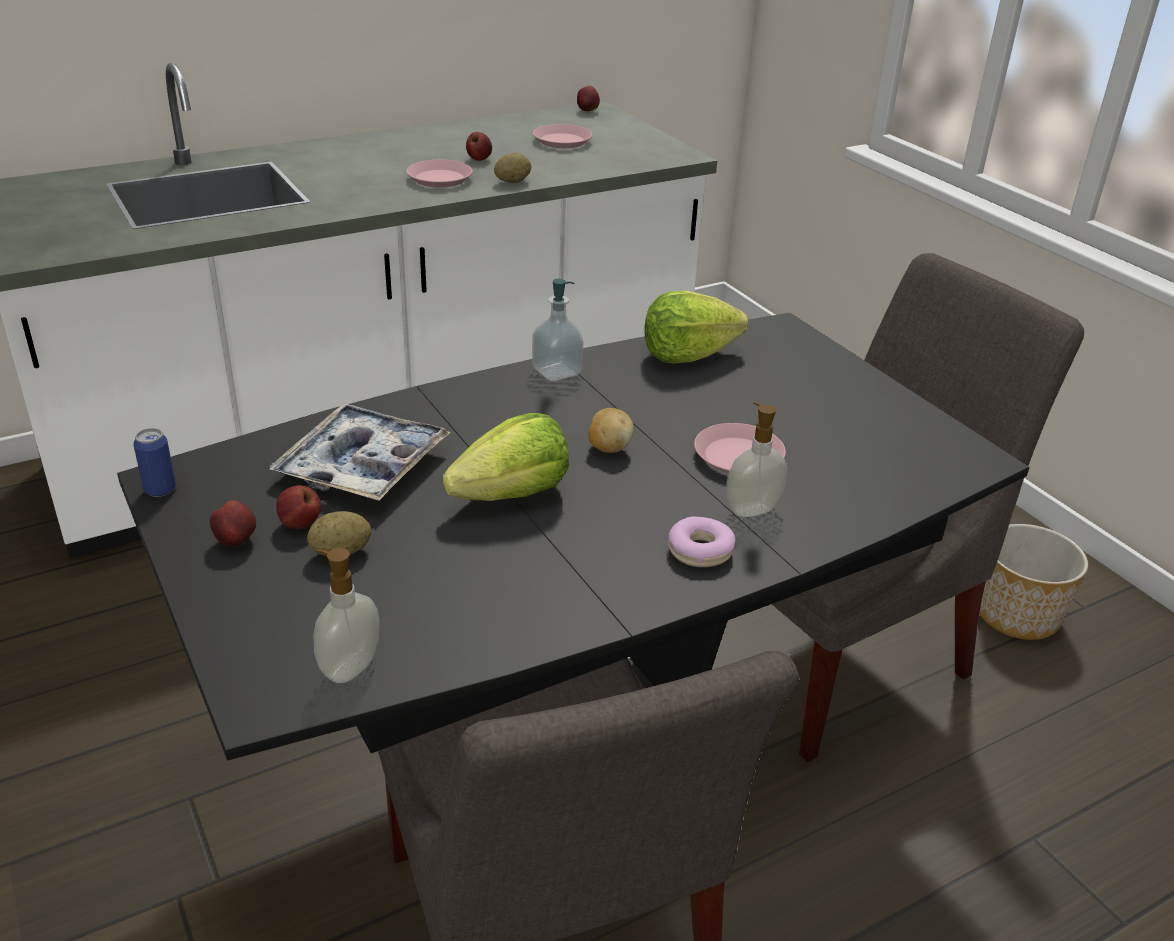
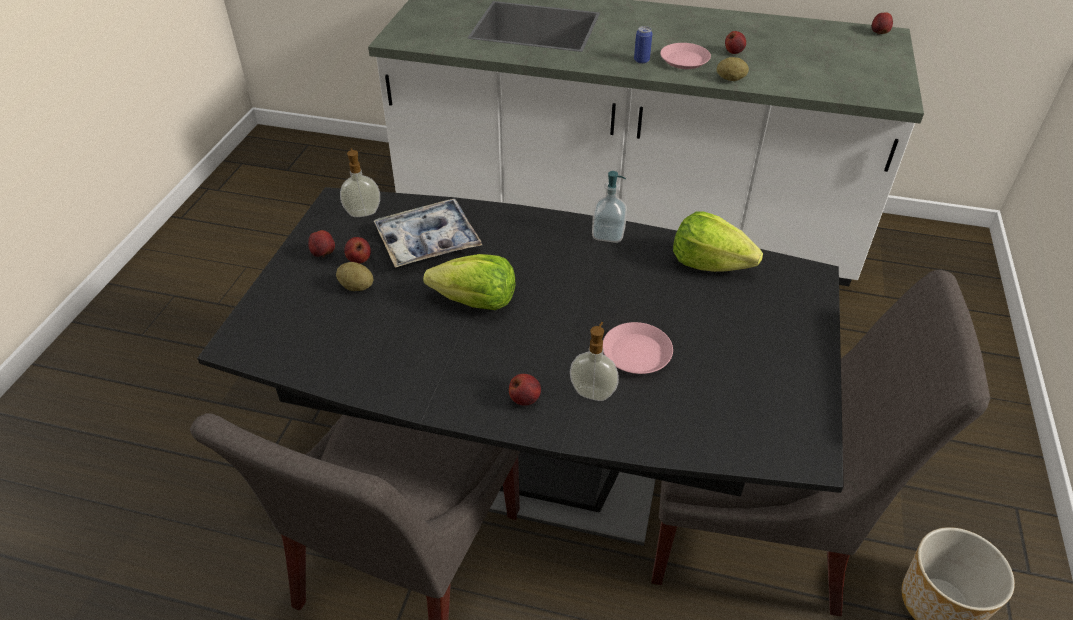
camera: 45 degrees right, 10 degrees up
(160, 489) = (329, 206): can -> can (641, 60)
(348, 667) = (284, 350): soap dispenser -> soap dispenser (363, 212)
(562, 141) = (817, 55): pink plate -> none
(608, 448) = (567, 302): potato -> none
(700, 551) = (525, 399): donut -> apple

